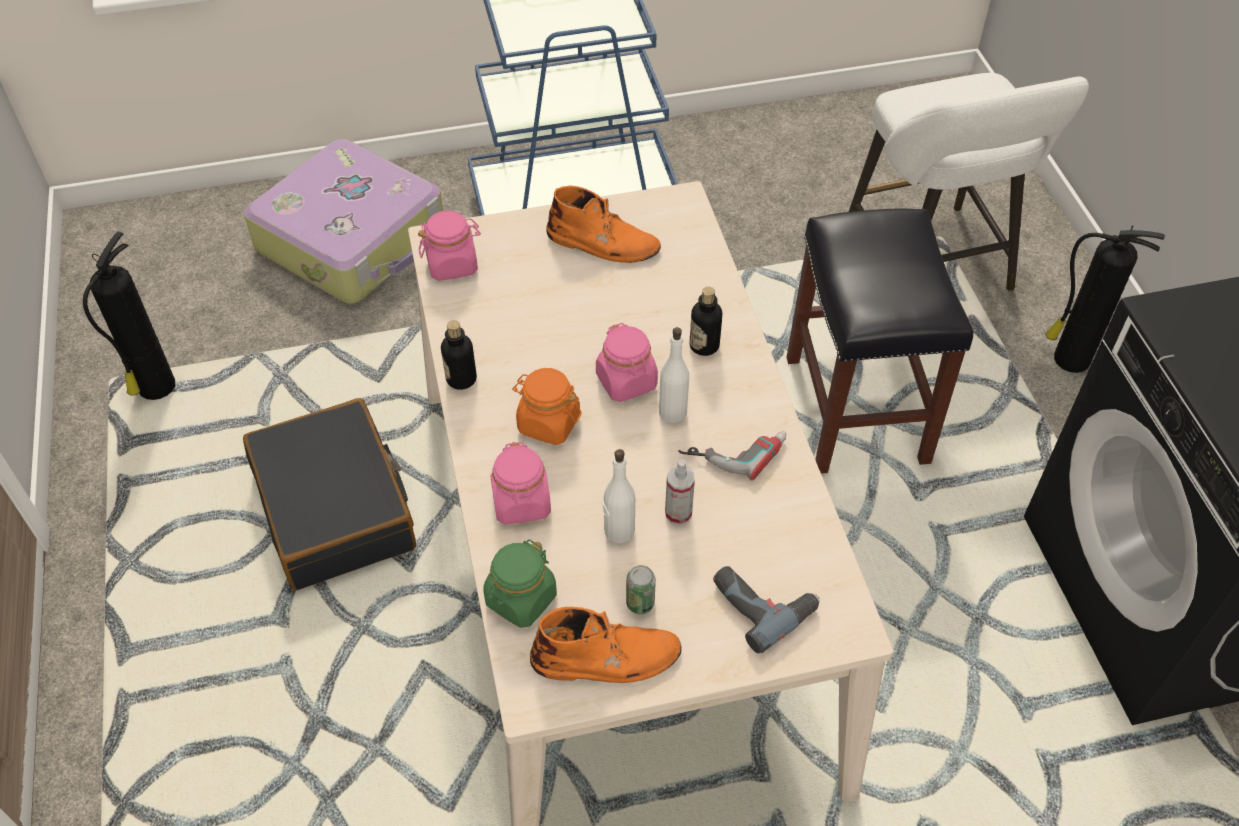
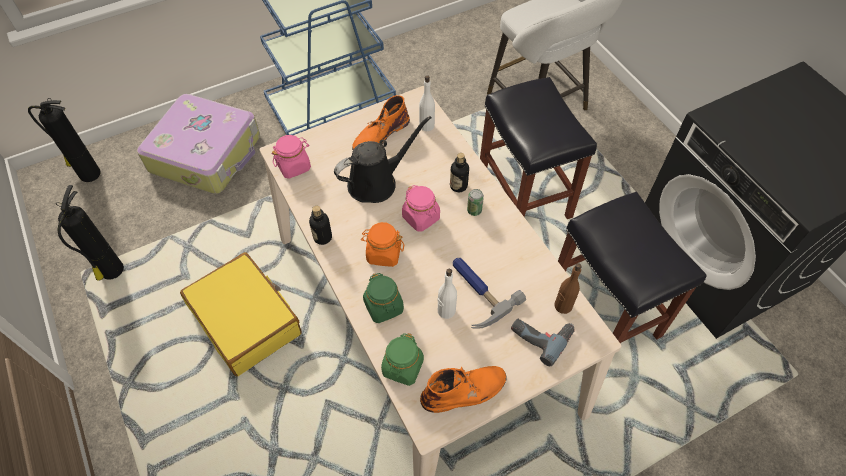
camera: 15 degrees left, 5 degrees up
(336, 508) = (246, 320): black suitcase -> yellow suitcase
(521, 502) = (384, 307): pink jar -> green jar
(574, 313) = (376, 182): none -> black watering can
(603, 243) = (380, 135): orange boot -> orange boot turned 135 degrees clockwise
(640, 603) = (472, 352): can -> can (474, 210)
(673, 412) = (453, 230): white bottle -> white bottle (427, 125)
(678, 513) = (476, 292): spray bottle -> hammer
(734, 448) = (495, 245): power drill -> none
(814, 567) = (563, 306): none -> brown bottle
(939, 636) = (605, 314): none -> black stool
(1069, 358) = (626, 142): fire extinguisher -> fire extinguisher (88, 174)

